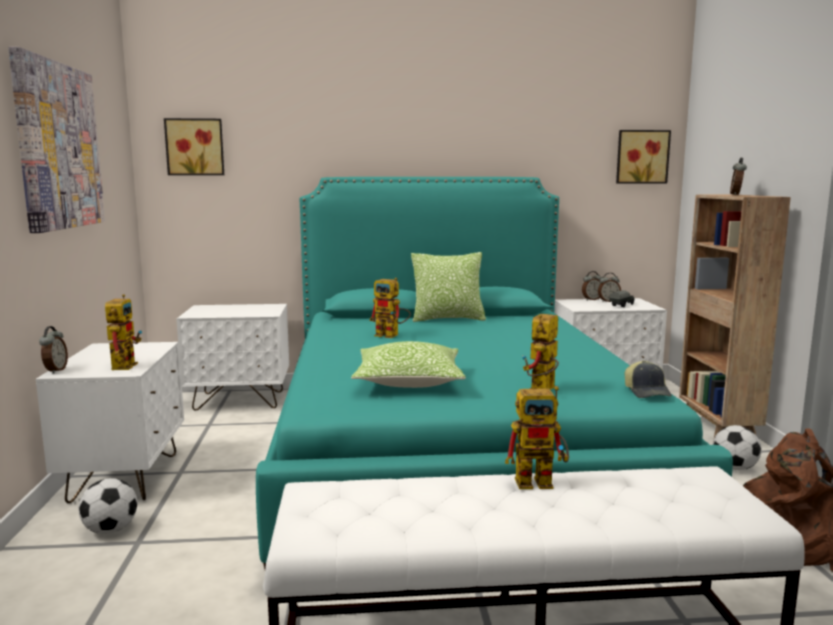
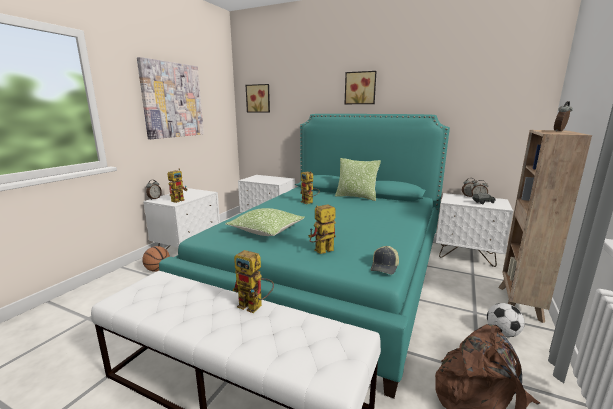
camera: 30 degrees right, 5 degrees up
(110, 530) = (158, 270): football -> basketball
(641, 157) = (520, 100): picture -> picture (360, 88)

